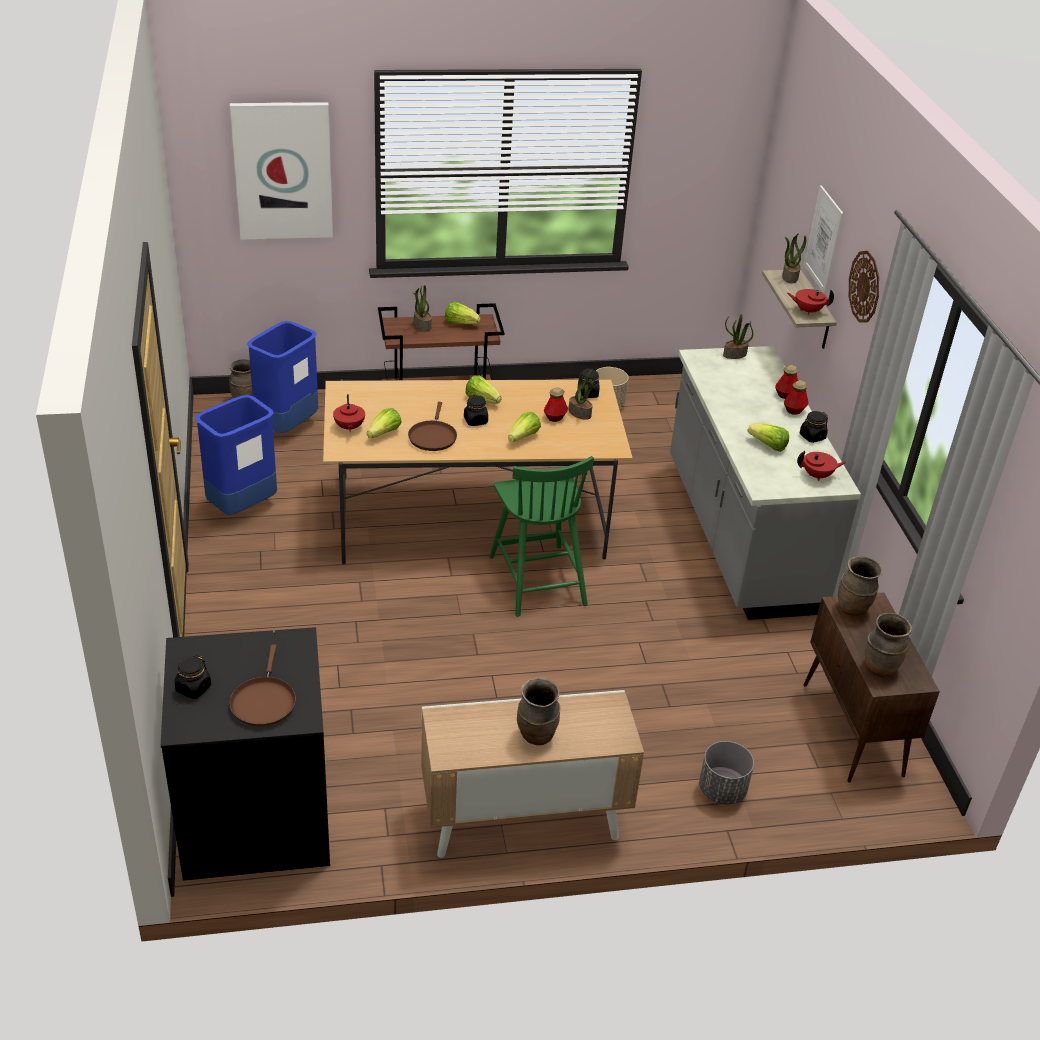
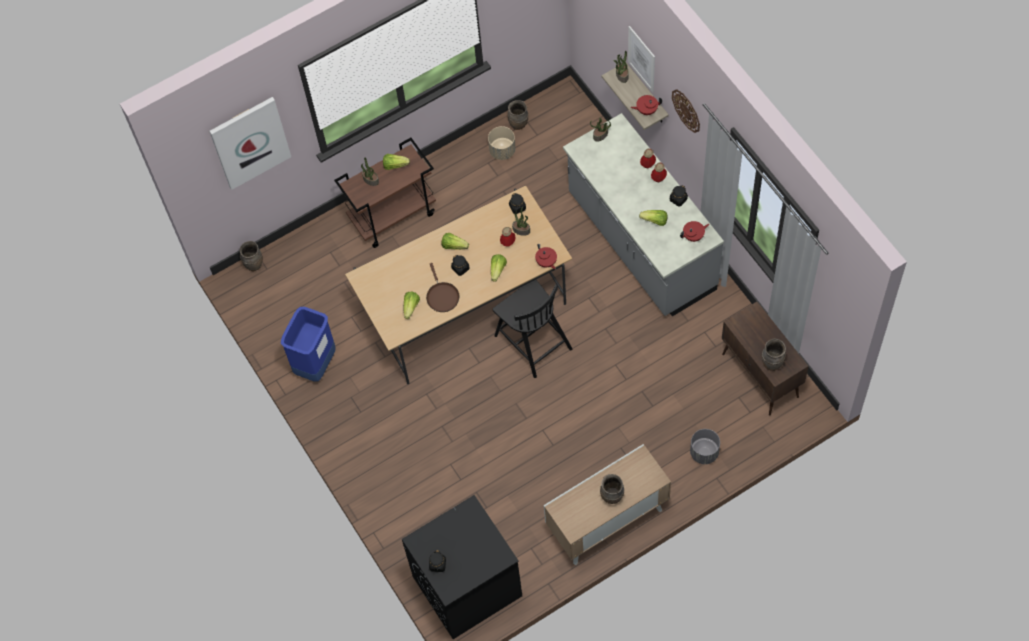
camera: 15 degrees left, 25 degrees up
(263, 701) = (477, 556): brown frying pan -> none
(287, 426) = (298, 276): blue trash can -> none
(349, 427) = (386, 312): red teapot -> red teapot (546, 262)
(537, 579) = (532, 341): green chair -> black chair
(852, 609) = (743, 323): brown vase -> brown vase (518, 124)

